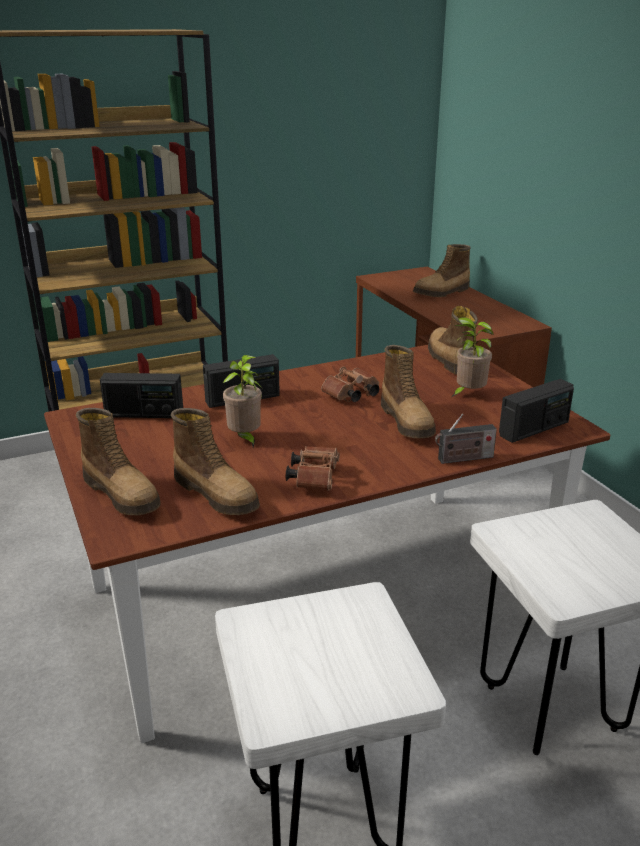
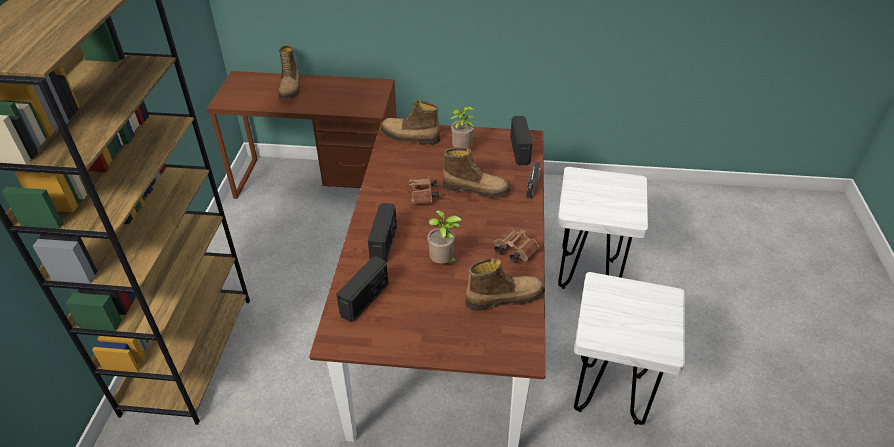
camera: 60 degrees left, 15 degrees up
(123, 494) = (474, 341): boot -> none

